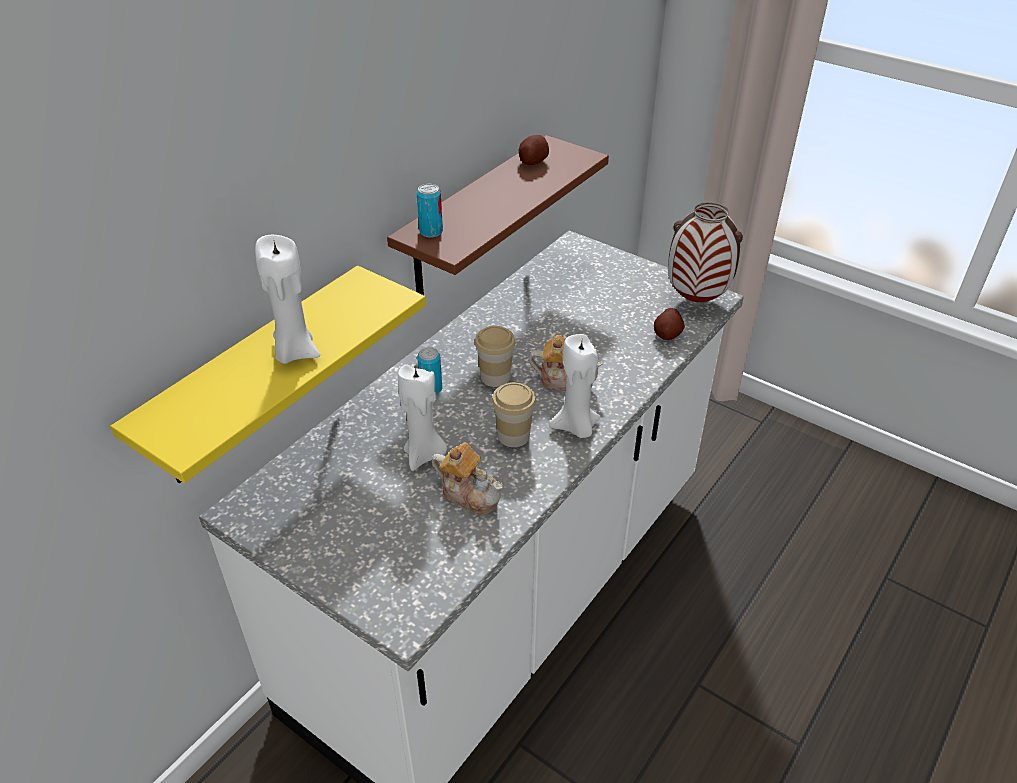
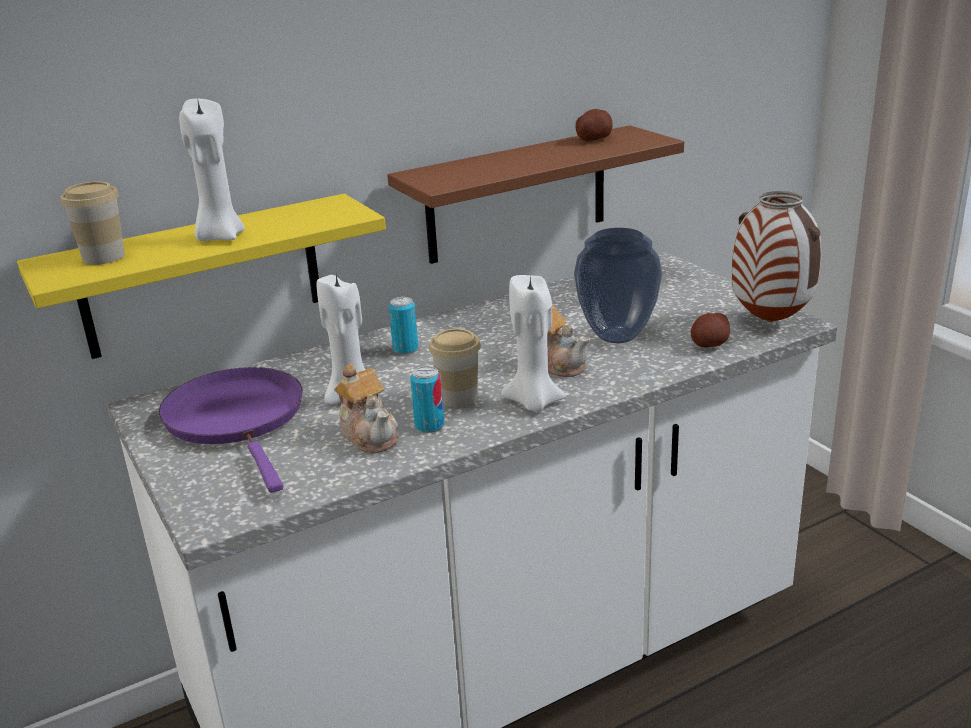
camera: 25 degrees right, 15 degrees down
(342, 505) = (238, 419): none -> purple frying pan
(431, 231) = (433, 173): can -> can (429, 426)
(495, 377) = (480, 350): cup -> cup (103, 257)
(592, 338) = (616, 336): none -> vase

